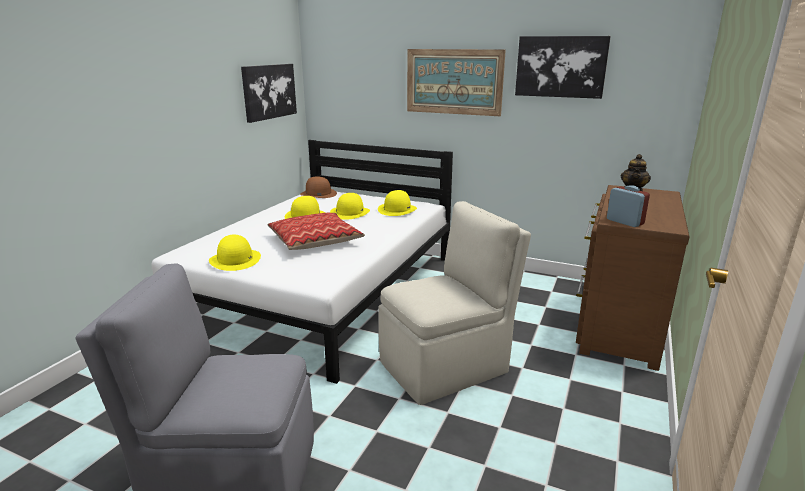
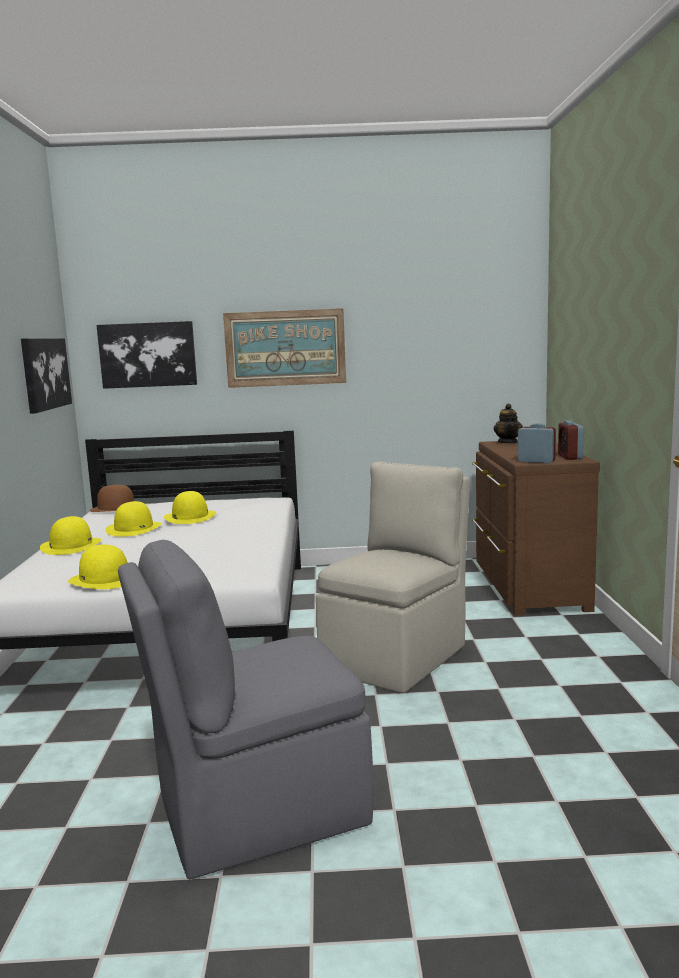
camera: 25 degrees left, 10 degrees down
(315, 240) = (183, 547): pillow -> none
(397, 209) = (245, 506): yellow hat -> yellow hat (71, 545)
(560, 66) = (406, 323): picture -> picture (148, 354)
(666, 222) = (570, 457): none -> alarm clock

